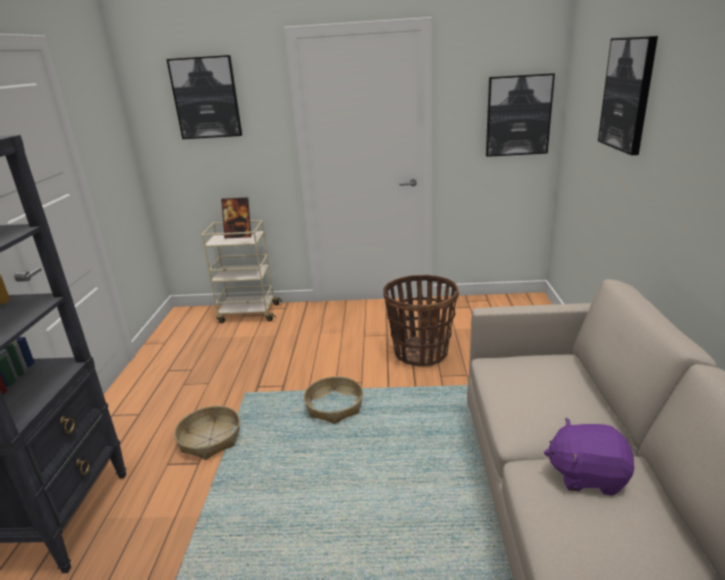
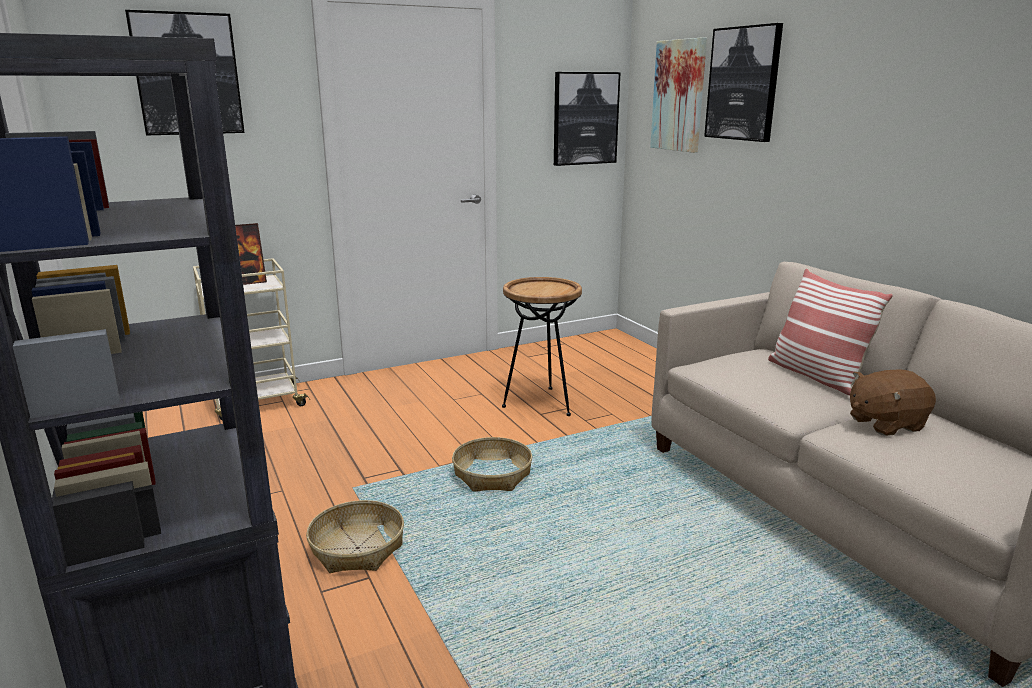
camera: 30 degrees left, 5 degrees down
(421, 352) = (540, 403): basket -> brown side table
(583, 400) = (815, 375): none -> pillow
(587, 475) = (885, 423): purple plush toy -> brown plush toy
(590, 99) = (679, 96): none -> picture

